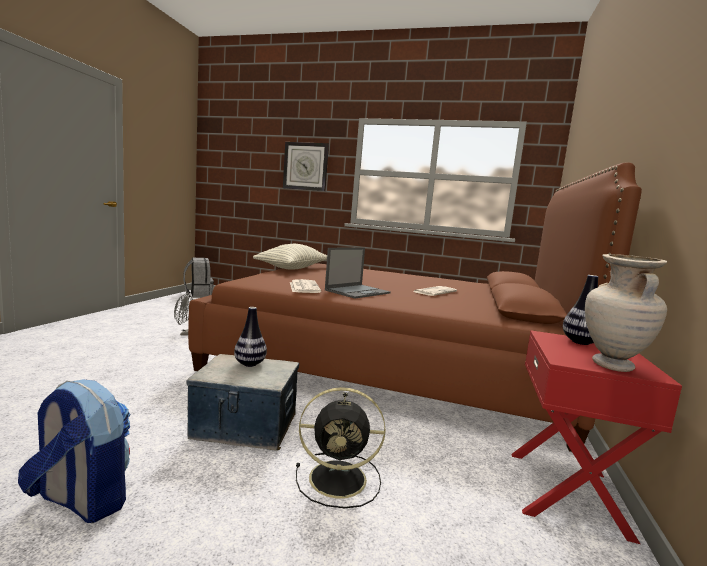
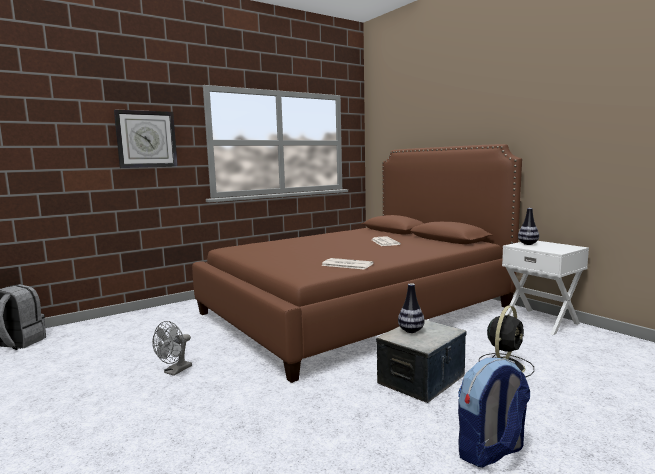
camera: 50 degrees left, 0 degrees up
(293, 268) = (253, 256): pillow -> none
(358, 291) = (374, 256): laptop -> none
(568, 493) = (541, 321): red nightstand -> white nightstand
(611, 365) = (565, 248): beige vase -> none

